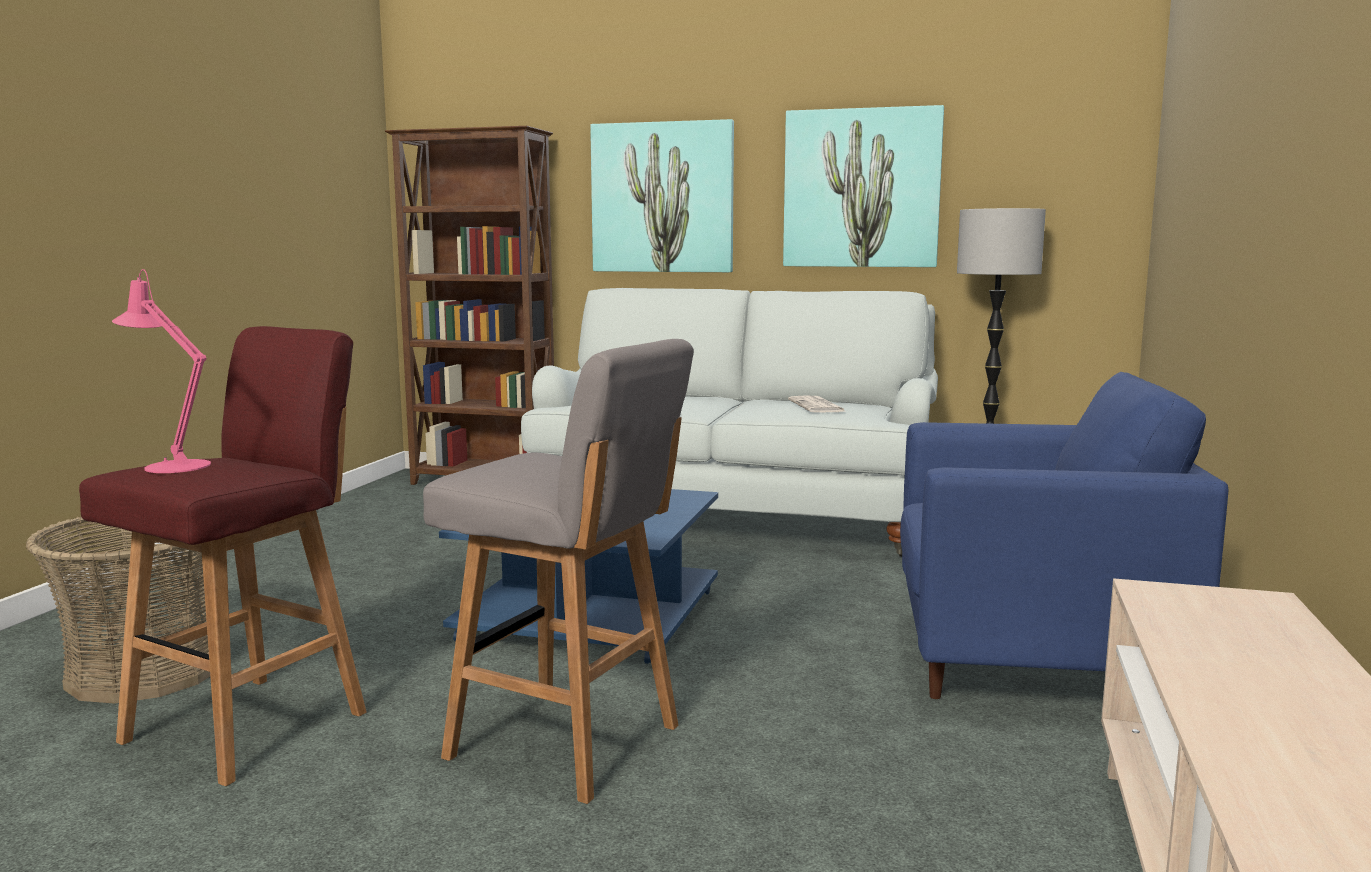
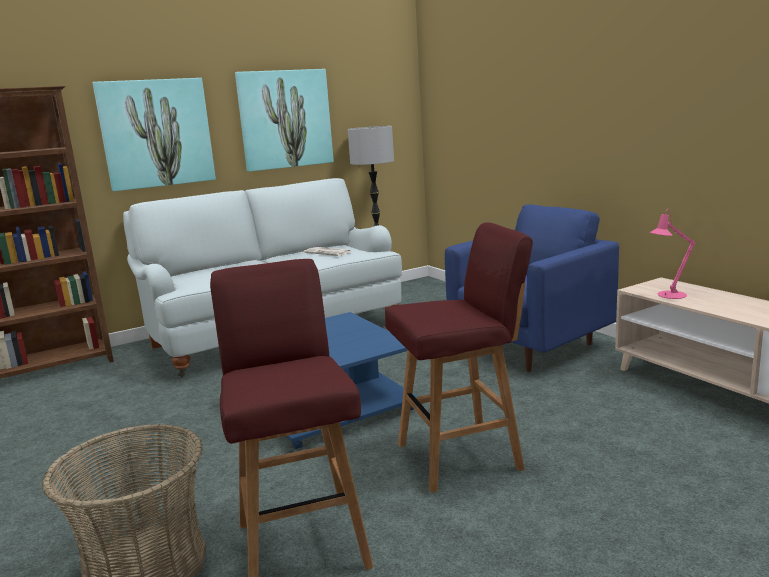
camera: 45 degrees left, 5 degrees up
(171, 465) = (270, 380): pink table lamp -> pink table lamp (668, 295)
(568, 744) = (462, 456): grey stool -> red stool

